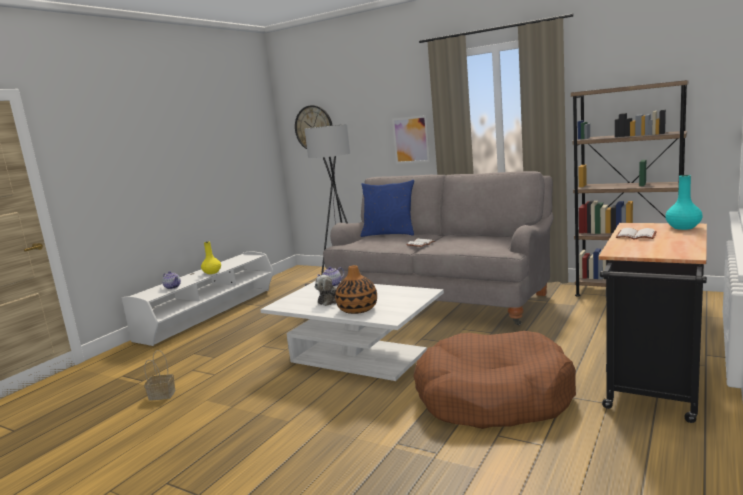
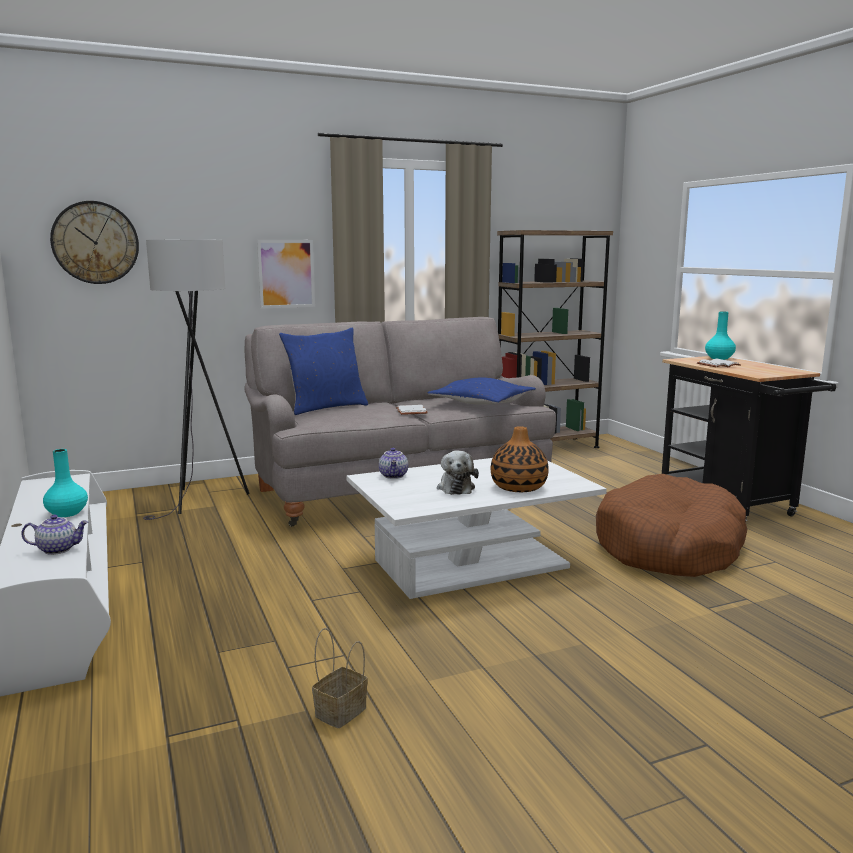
camera: 55 degrees left, 0 degrees up
(212, 272) = (67, 513): yellow vase -> turquoise vase
(475, 244) = (482, 403): none -> blue pillow

